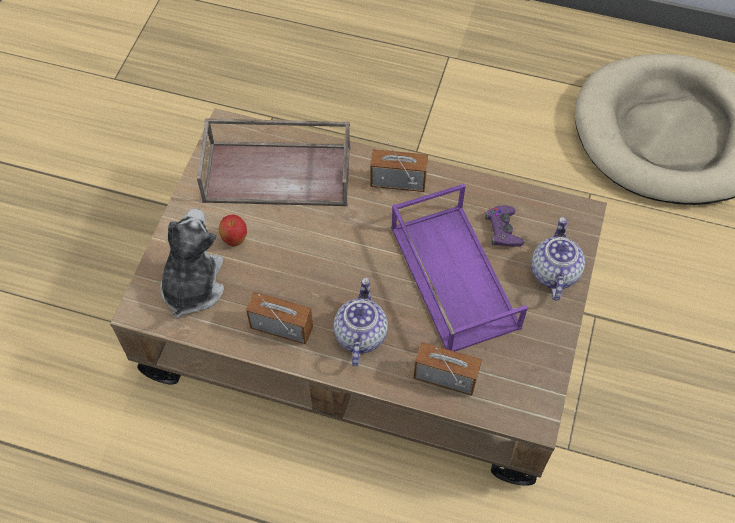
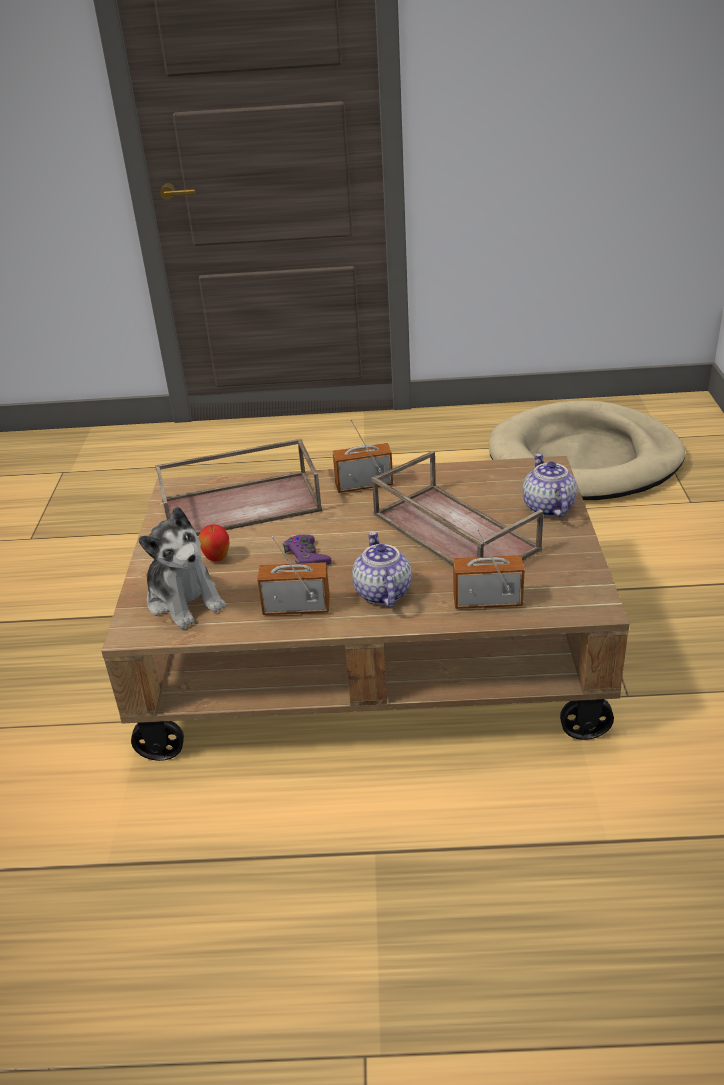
camera: 15 degrees left, 25 degrees down
(192, 285) = (185, 600): plush toy -> plush toy turned 150 degrees clockwise
(452, 276) = (452, 532): purple tray -> brown tray
(503, 230) = (482, 492): purple game controller -> purple game controller (306, 557)

